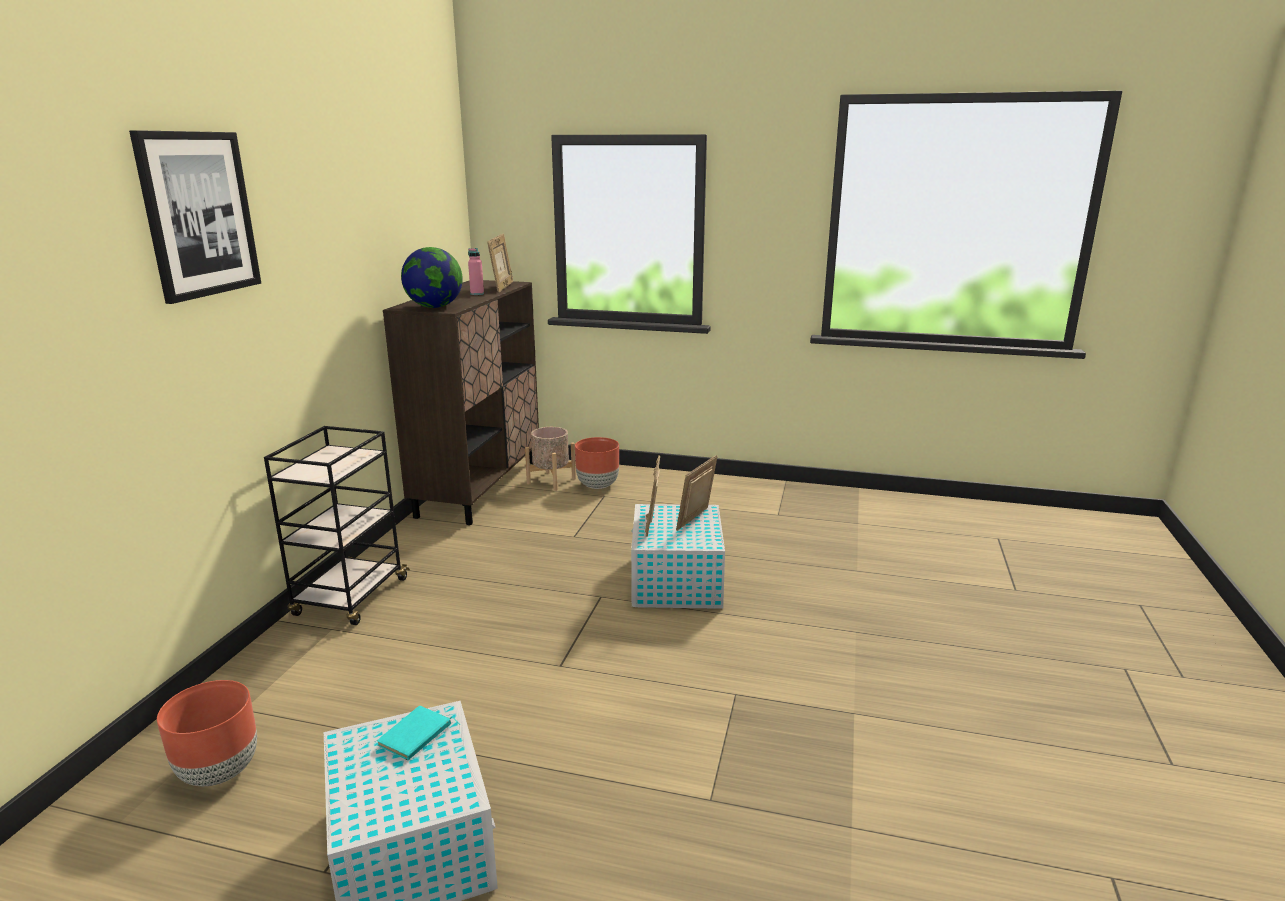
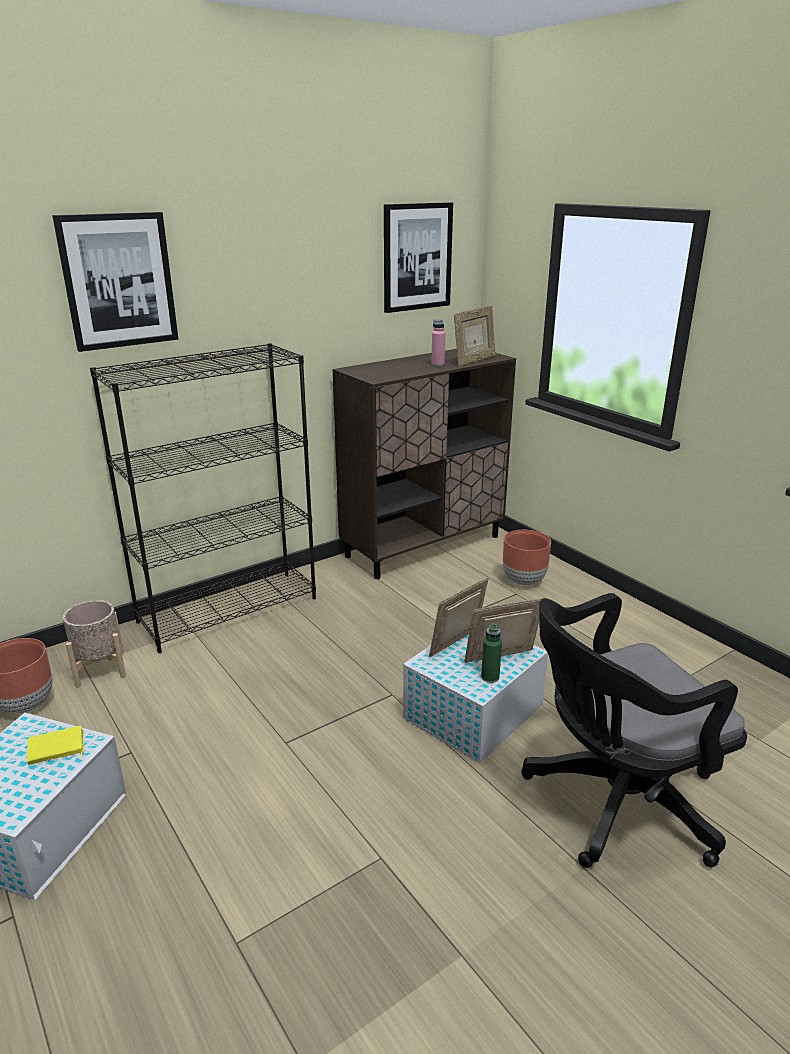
camera: 40 degrees right, 5 degrees up
(350, 598) = (229, 609): black cart -> black bookcase
(416, 737) = (56, 749): turquoise book -> yellow book
(427, 190) = (417, 257): none -> picture
(434, 307) = (373, 374): globe -> none
(551, 481) = (488, 561): beige planter -> beige planter (100, 669)
(704, 533) = (490, 677): none -> green bottle
(827, 591) = (613, 802): none -> black office chair

